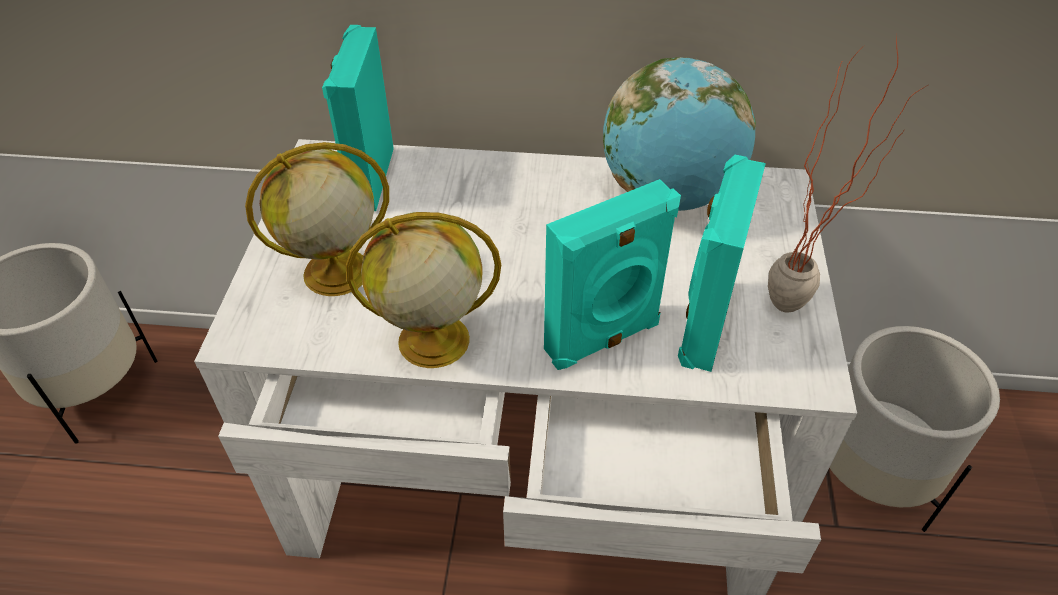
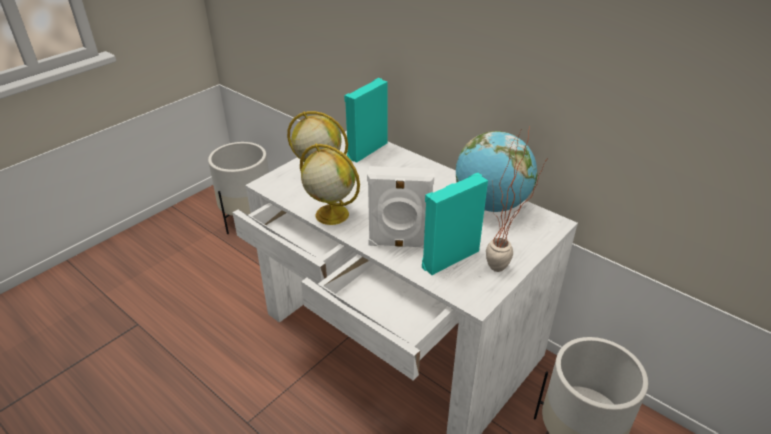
camera: 35 degrees right, 10 degrees down
(604, 339) = (399, 244): turquoise speaker -> white speaker

